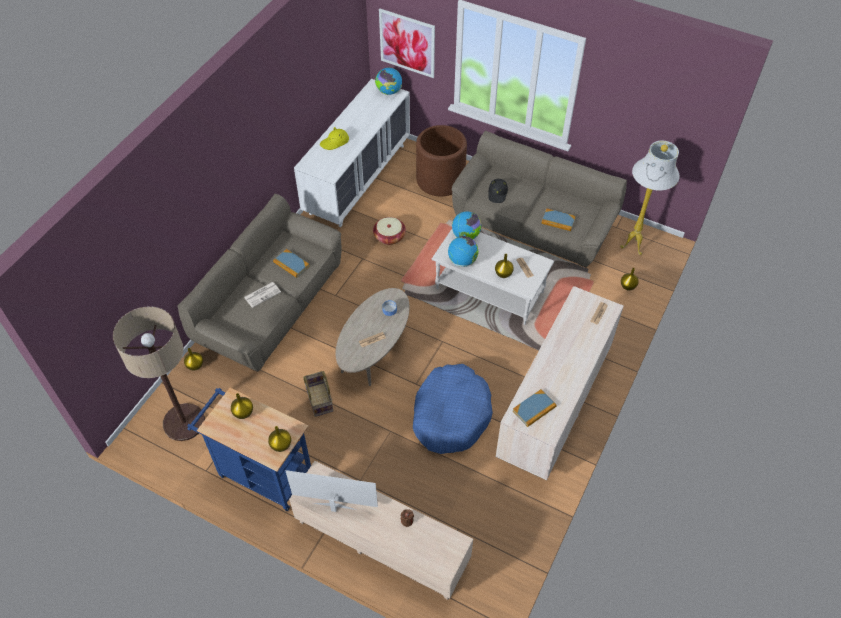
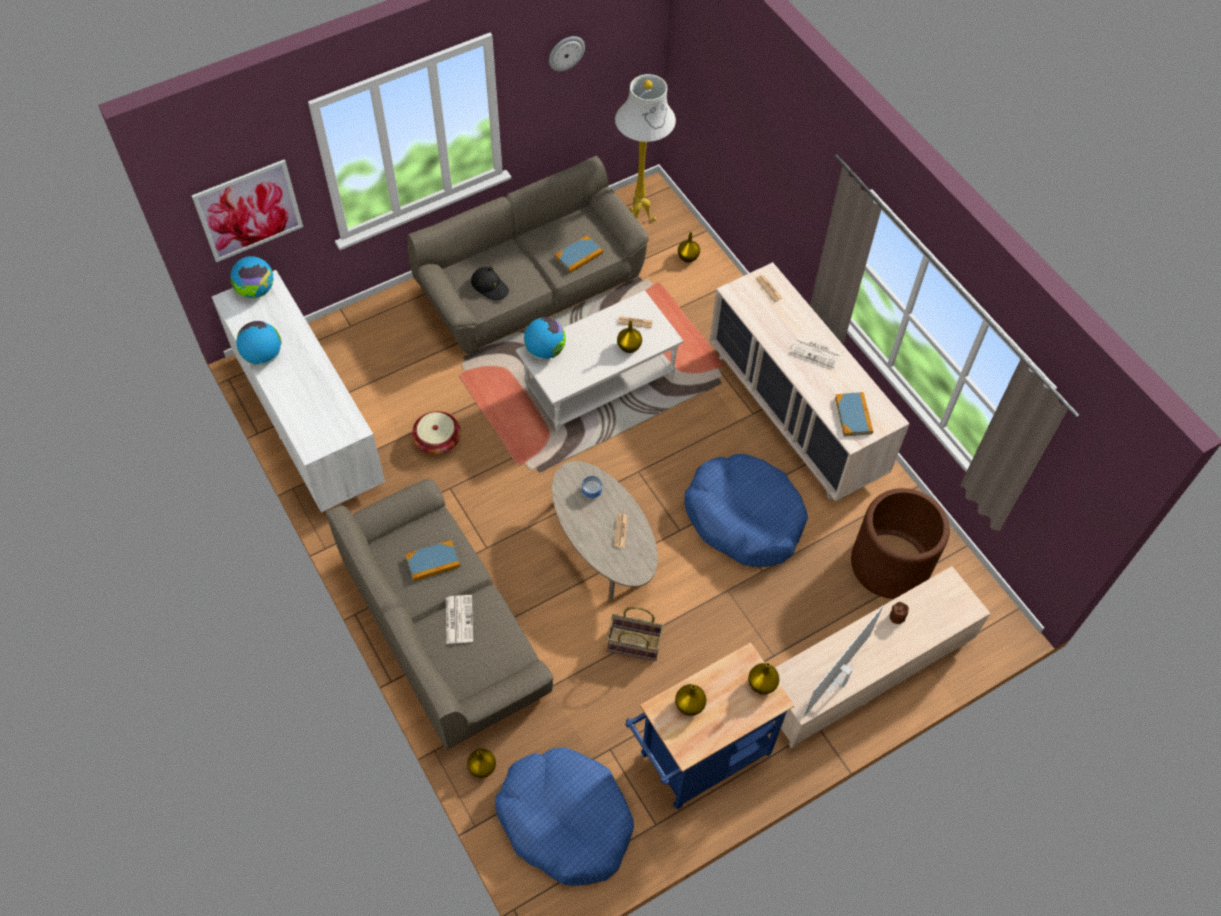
camera: 60 degrees left, 5 degrees up
(184, 422) = (565, 820): floor lamp -> blue dog bed
(334, 142) = (297, 396): yellow hat -> none
(440, 179) = (388, 337): brown planter -> brown planter (890, 564)
(462, 261) = (580, 375): globe -> globe (263, 356)
(570, 364) = (817, 352): none -> newspaper
(635, 92) = (566, 53): none -> wall clock

